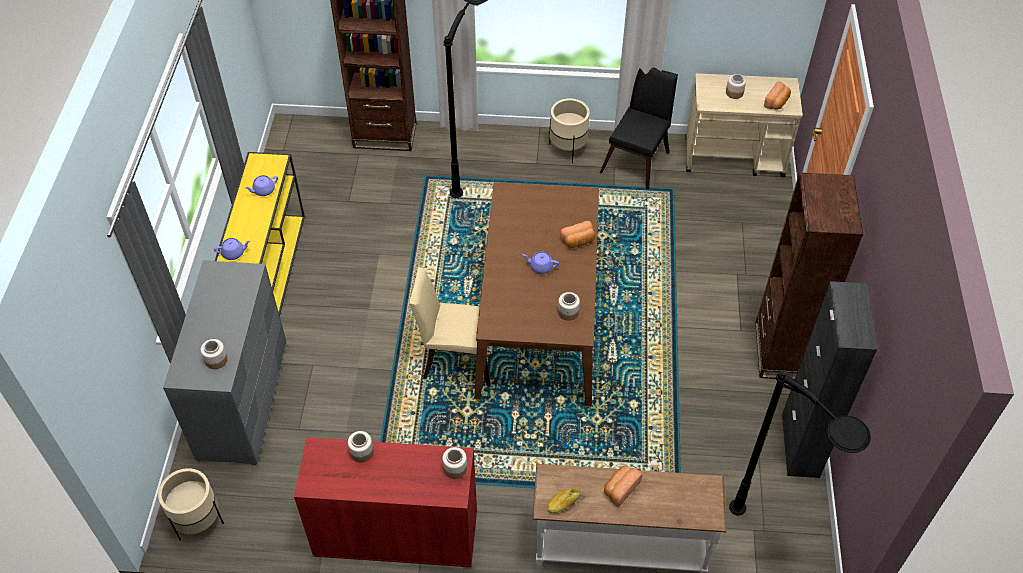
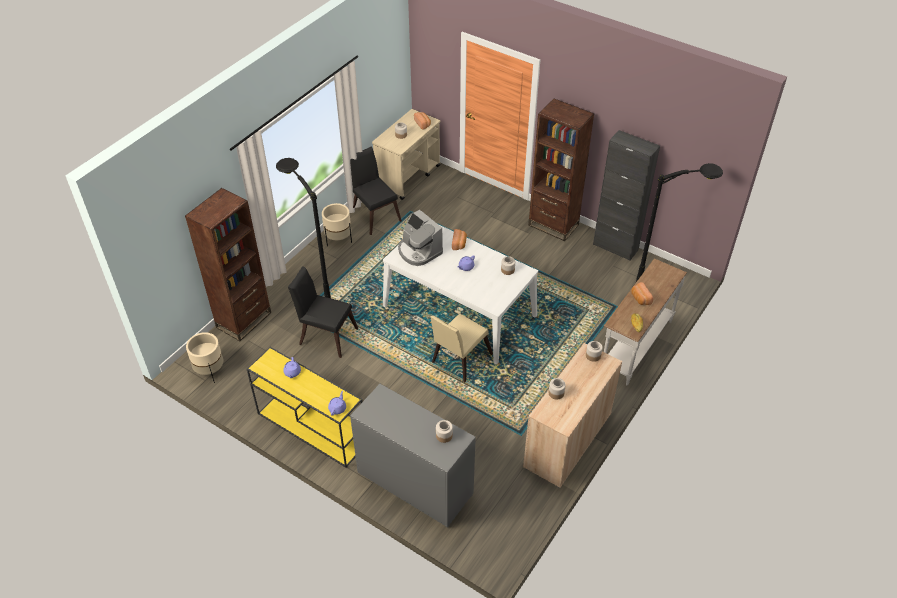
camera: 60 degrees left, 5 degrees down
(198, 521) = (496, 543): beige planter -> beige planter (210, 371)
(396, 534) = (567, 440): red cabinet -> beige cabinet
(410, 213) = (325, 335): none -> black chair
(534, 208) = (419, 251): none -> coffee machine
(538, 319) = (459, 310): brown dining table -> white dining table

